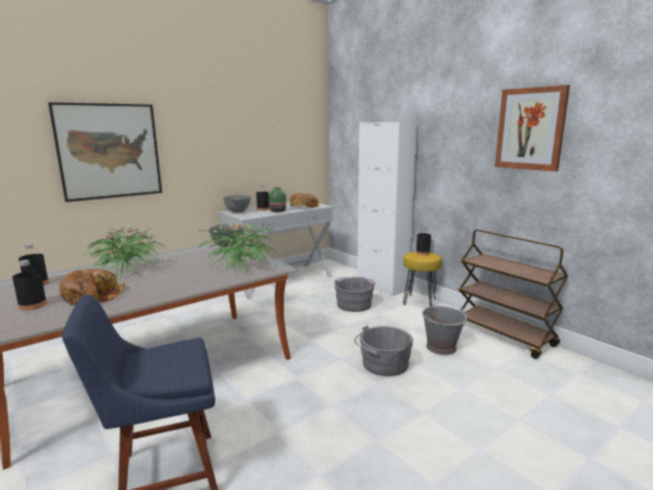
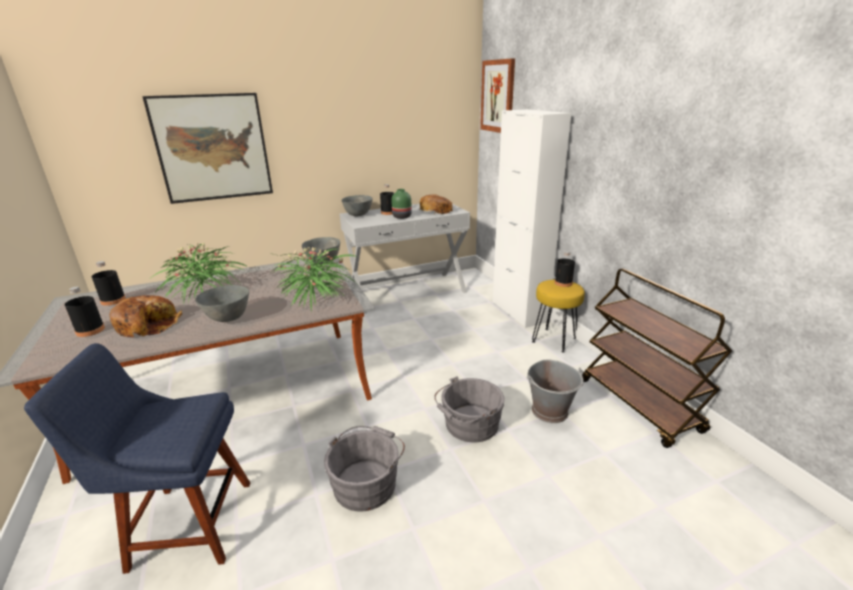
camera: 15 degrees right, 10 degrees up
(171, 285) = (228, 318): none -> grey bowl
(354, 304) = (474, 334): grey bucket -> grey bucket (367, 482)
(530, 129) = (712, 138): picture -> picture (498, 96)

